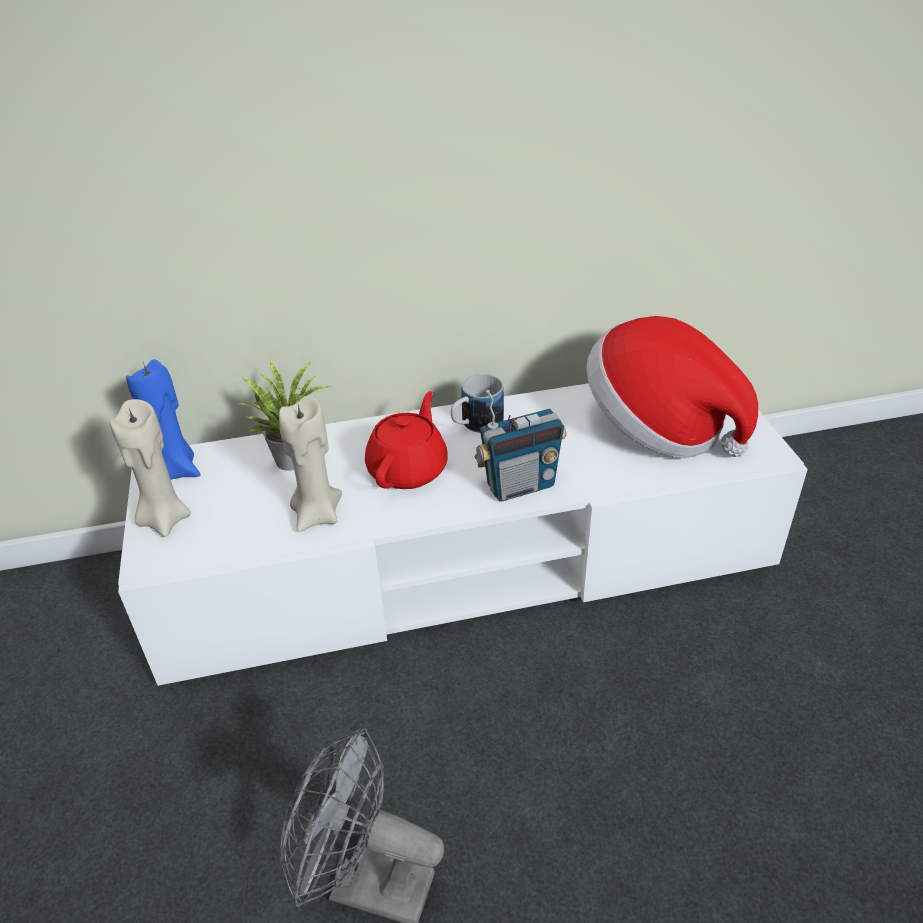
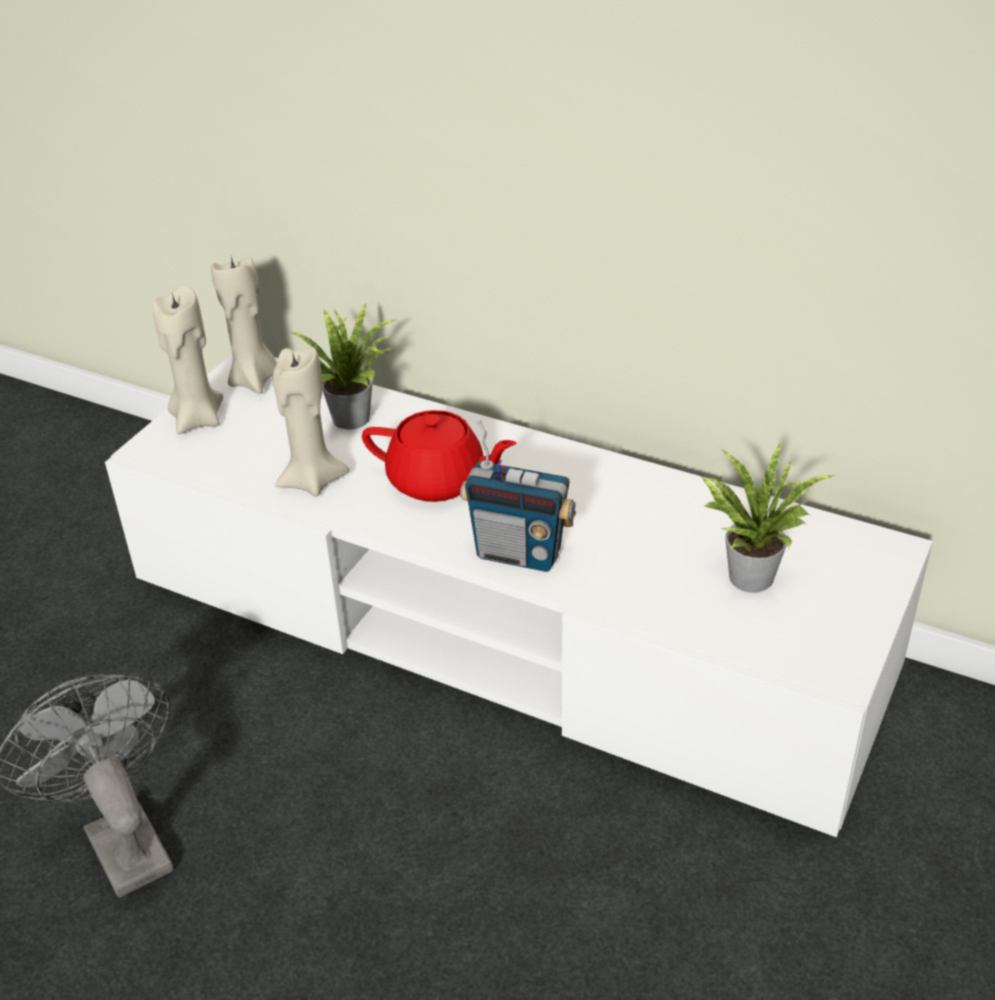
camera: 40 degrees right, 0 degrees up
(178, 470) = (254, 380): blue candle -> beige candle
(409, 469) = (438, 481): red teapot -> red teapot turned 45 degrees clockwise
(475, 425) = (555, 470): mug -> none
(658, 426) = (748, 573): hat -> potted plant

